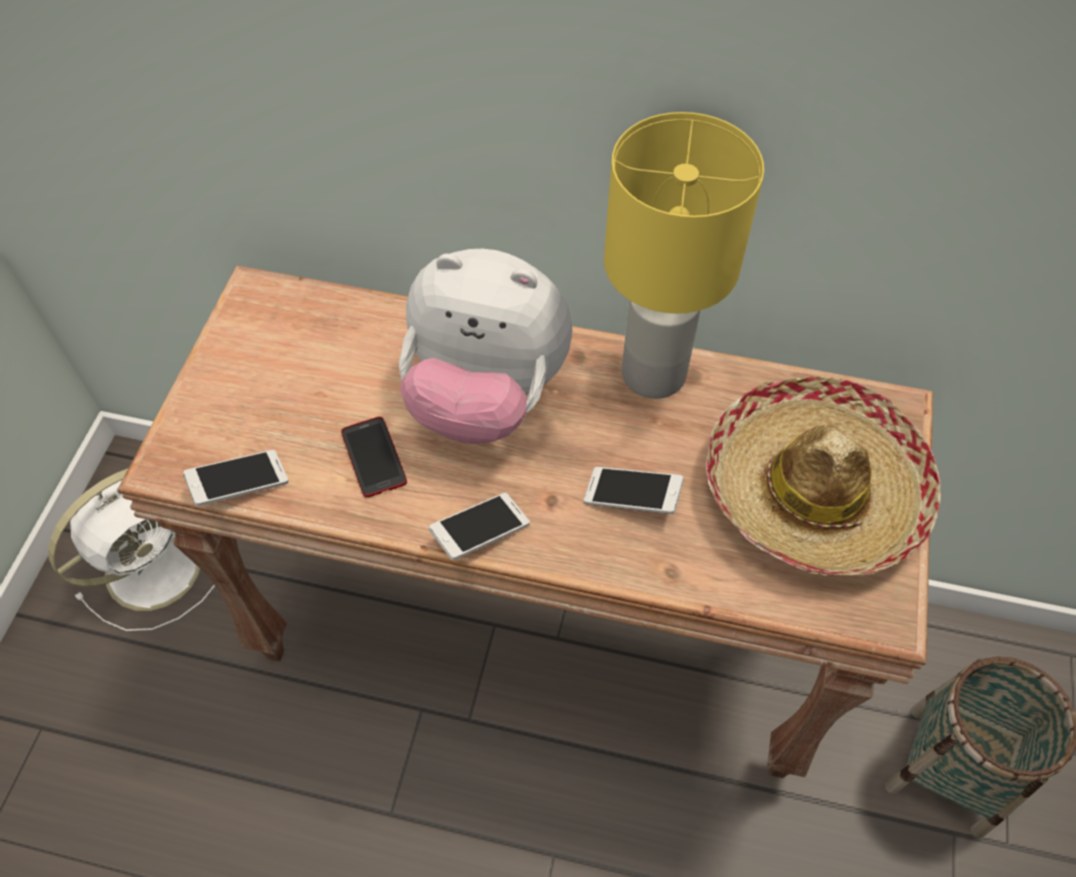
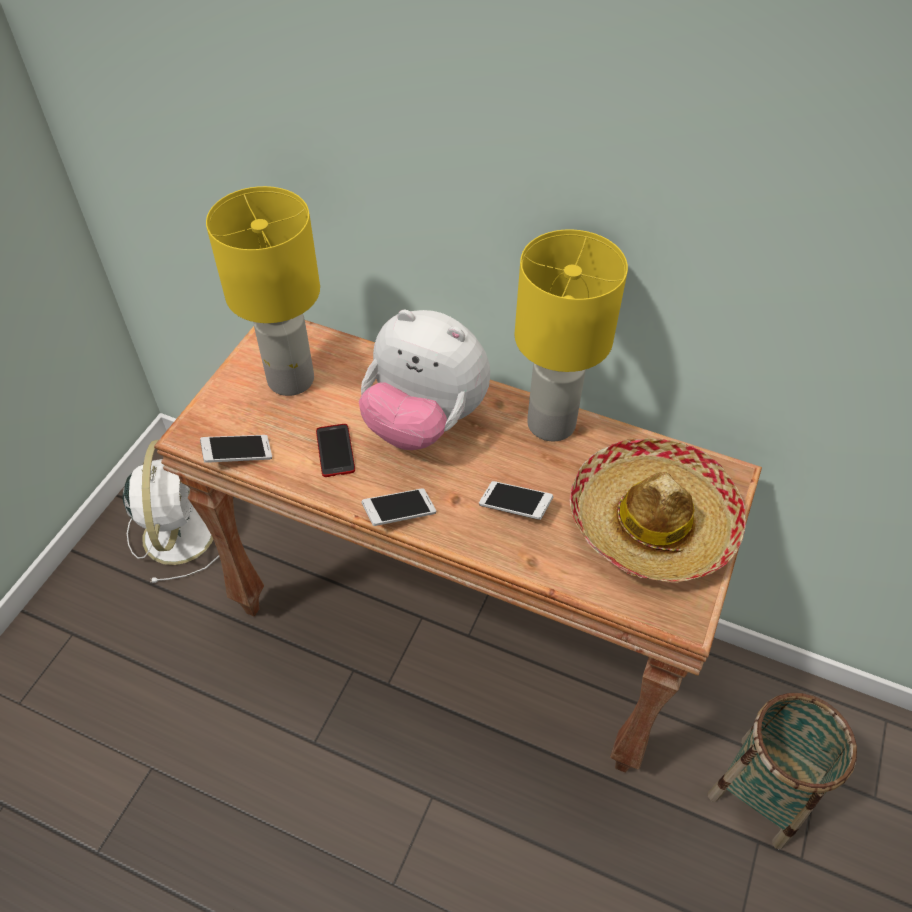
camera: 10 degrees right, 5 degrees down
(157, 564) = (179, 531): white fan -> white fan turned 60 degrees counterclockwise
(292, 364) = (292, 380): none -> yellow table lamp

